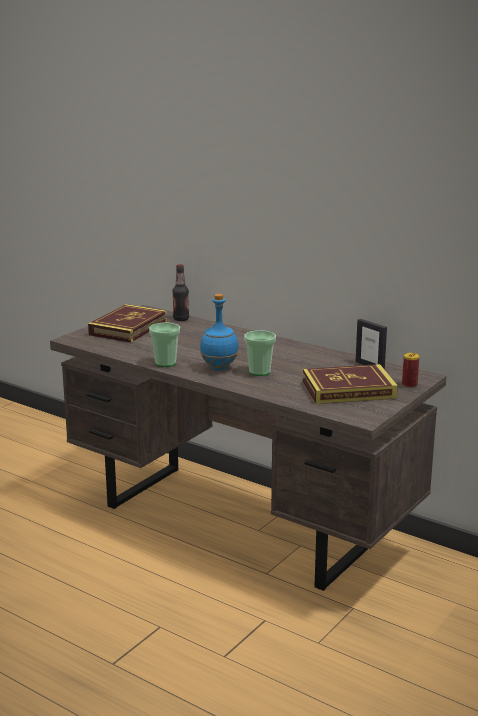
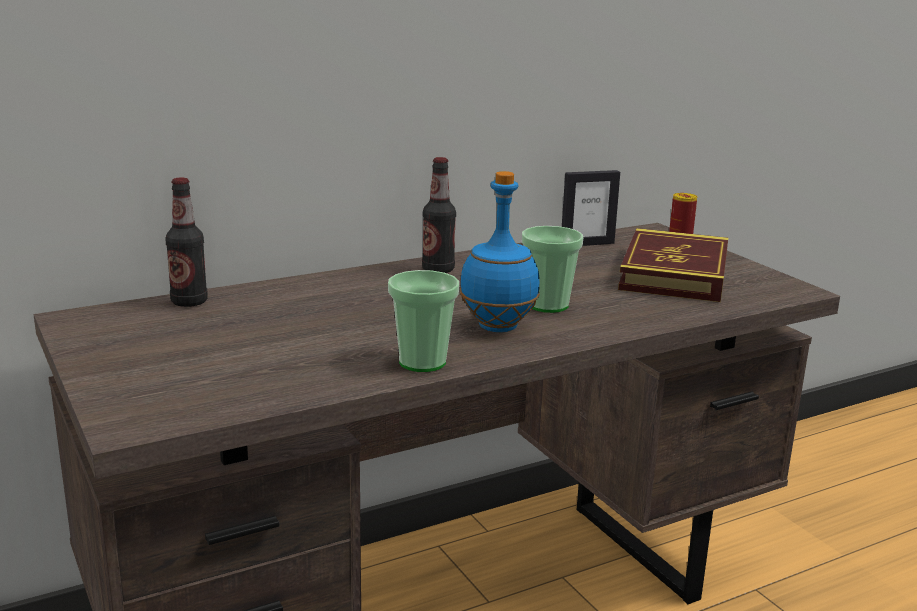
camera: 65 degrees left, 0 degrees up
(128, 328) = (161, 354): book -> none
(278, 345) = (438, 270): none -> bottle

